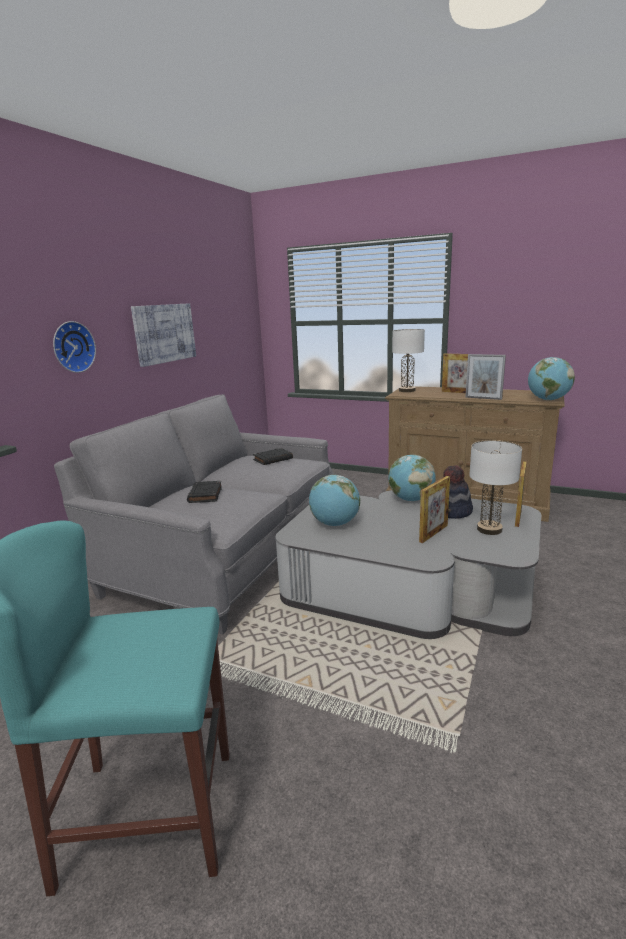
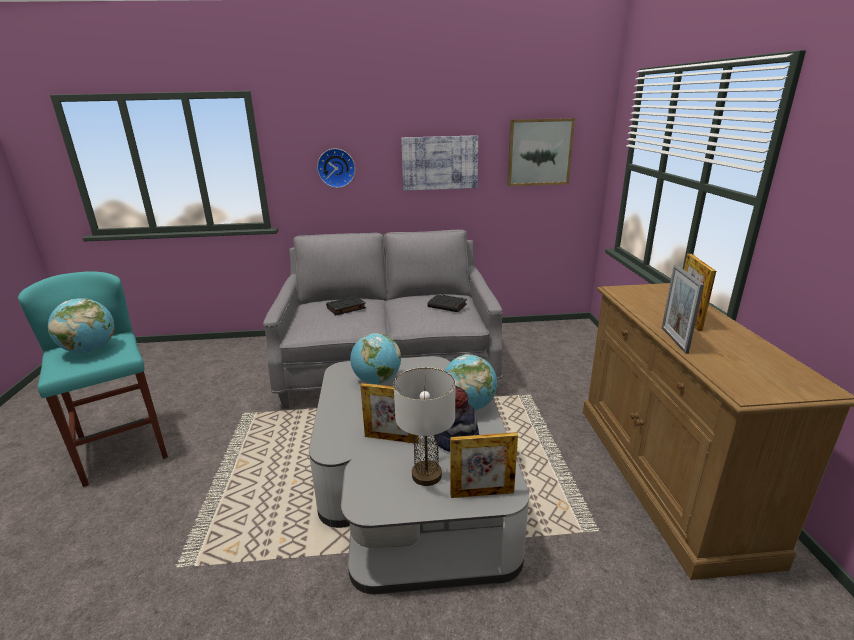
camera: 60 degrees right, 5 degrees up
(226, 318) = (539, 152): none -> picture
(407, 390) = (647, 290): table lamp -> none
(548, 400) = (746, 390): globe -> globe (90, 350)

